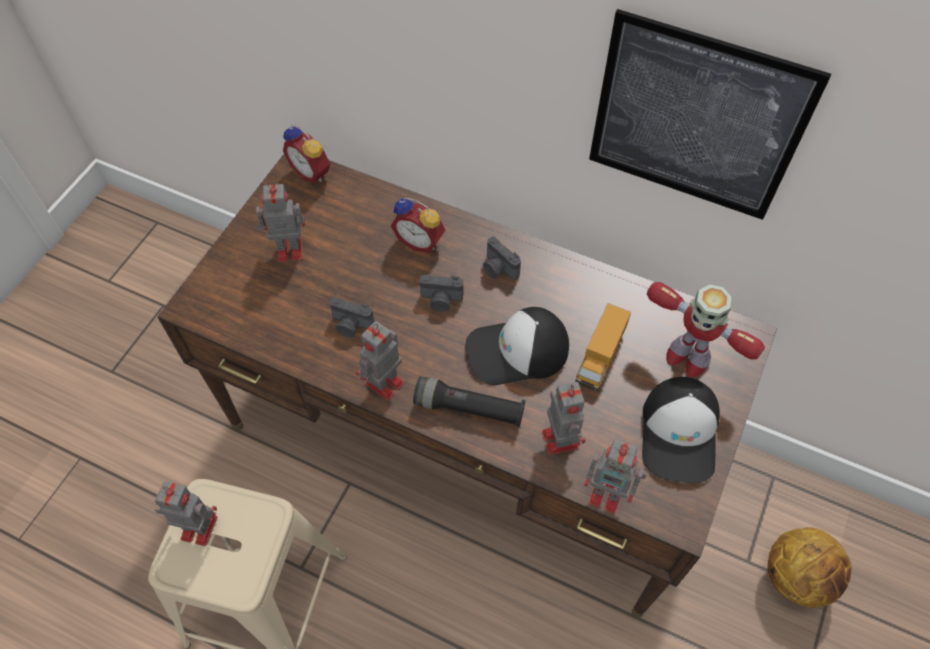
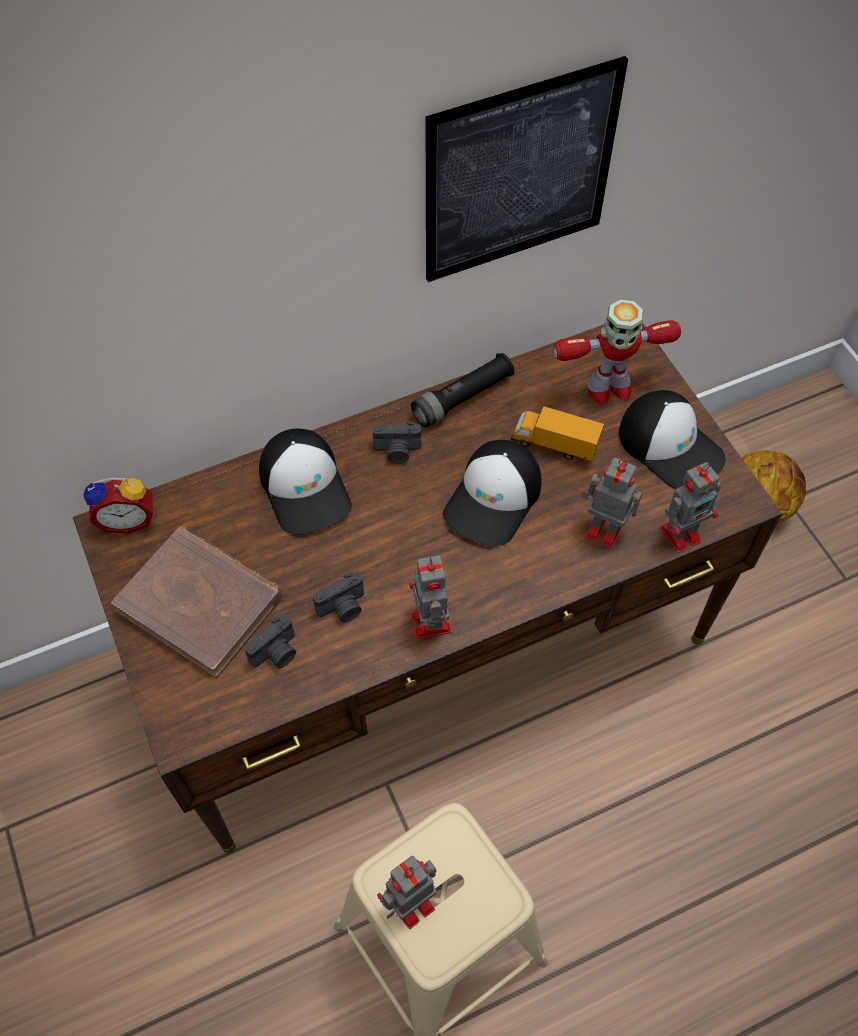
camera: 50 degrees left, 0 degrees up
(288, 249) = (201, 603): toy robot -> brown book
(420, 240) = (306, 487): alarm clock -> cap
(441, 300) = (387, 517): camera -> camera (276, 653)
(469, 408) = (517, 575): black flashlight -> black flashlight (463, 398)
(600, 357) = (554, 445): toy truck -> toy truck turned 135 degrees clockwise

